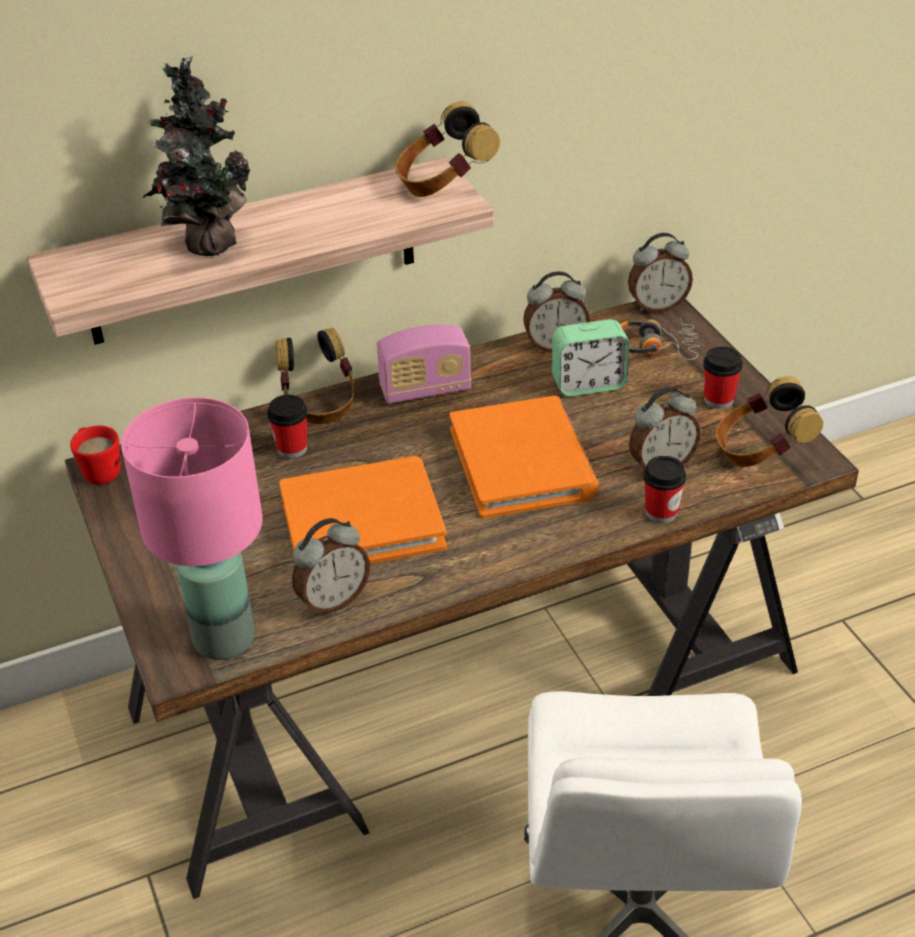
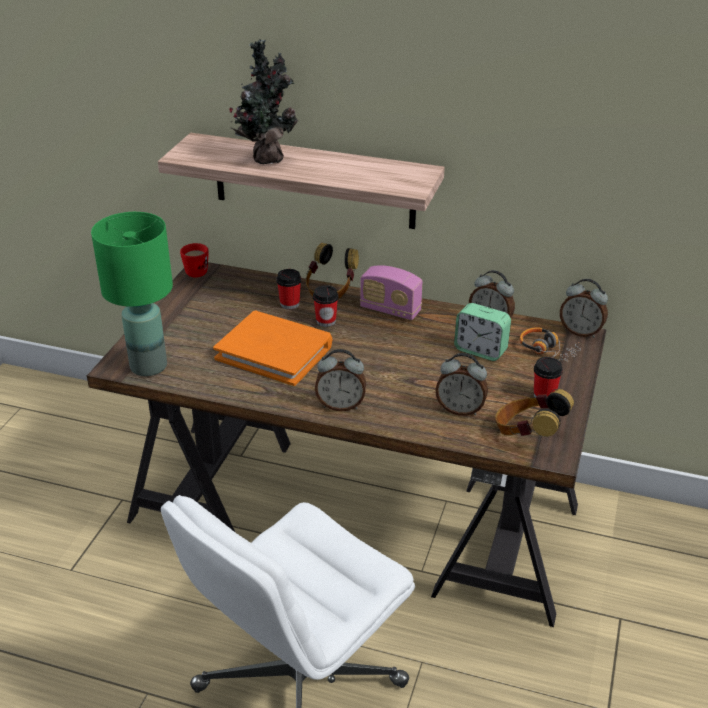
camera: 40 degrees right, 5 degrees down
(223, 637) = (148, 365): pink table lamp -> green table lamp
(333, 600) = (213, 377): alarm clock -> alarm clock (341, 405)
(443, 184) = (419, 178): headphones -> none
(522, 463) = (388, 368): orange book -> none
(661, 512) = (426, 431): cup -> cup (326, 321)

